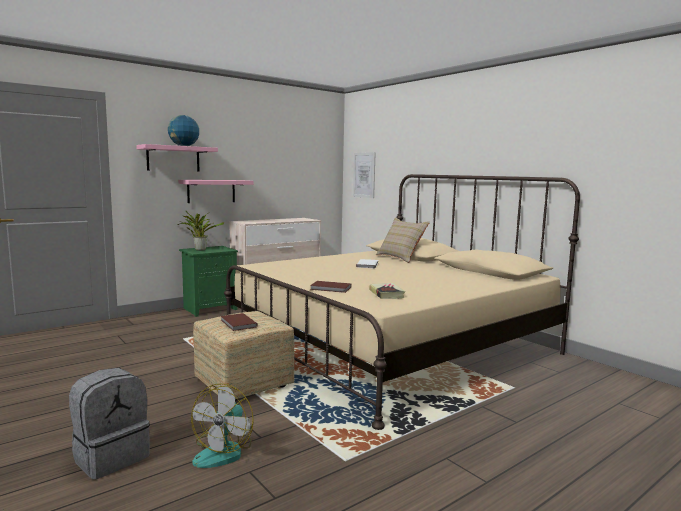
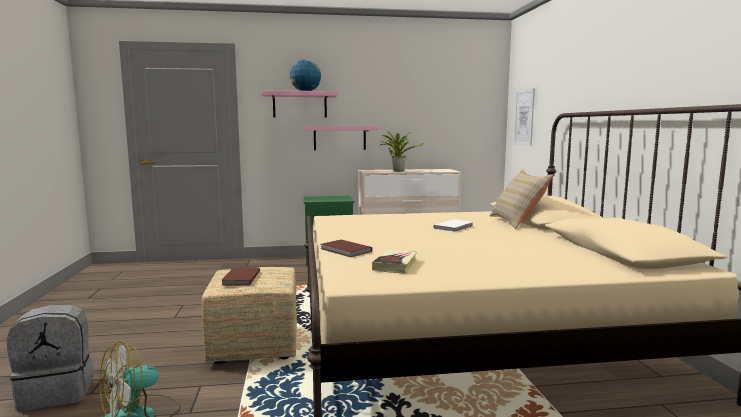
camera: 30 degrees right, 0 degrees up
(199, 249) = (319, 198): potted plant -> potted plant (397, 170)

